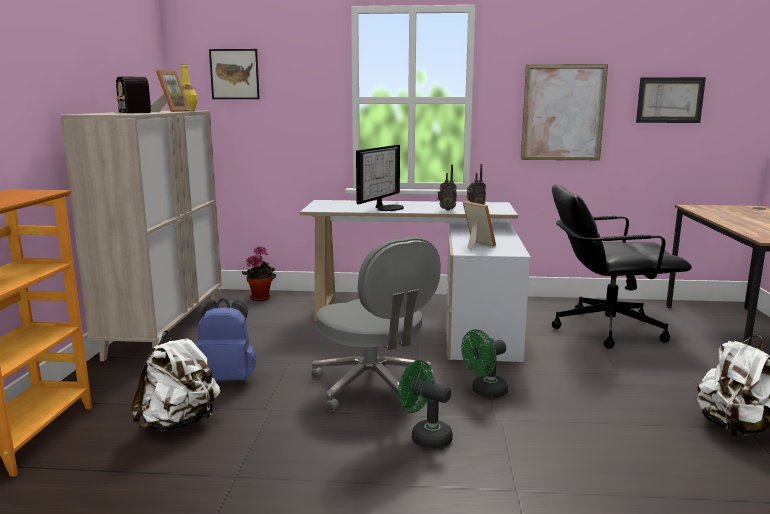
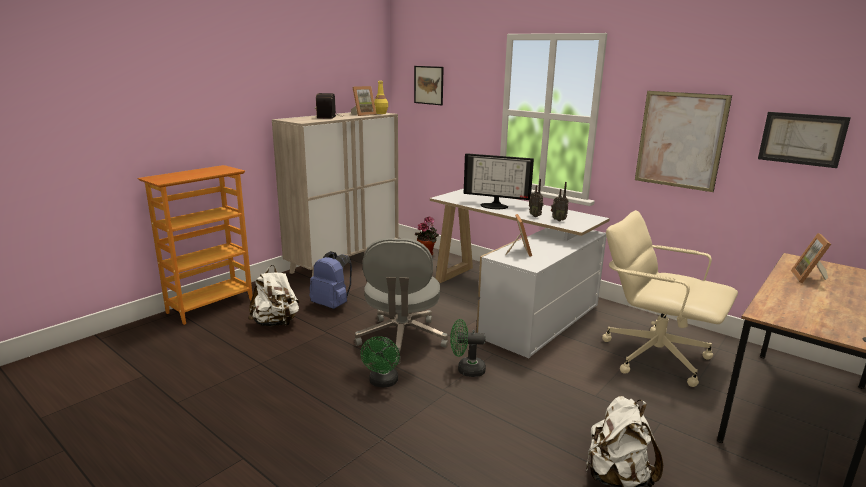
camera: 35 degrees right, 5 degrees up
(387, 208) = (495, 205): monitor -> monitor turned 45 degrees clockwise
(425, 436) = (382, 383): green fan -> green fan turned 150 degrees counterclockwise
(606, 328) = (654, 356): black office chair -> beige office chair
(730, 215) = (809, 278): none -> picture frame

